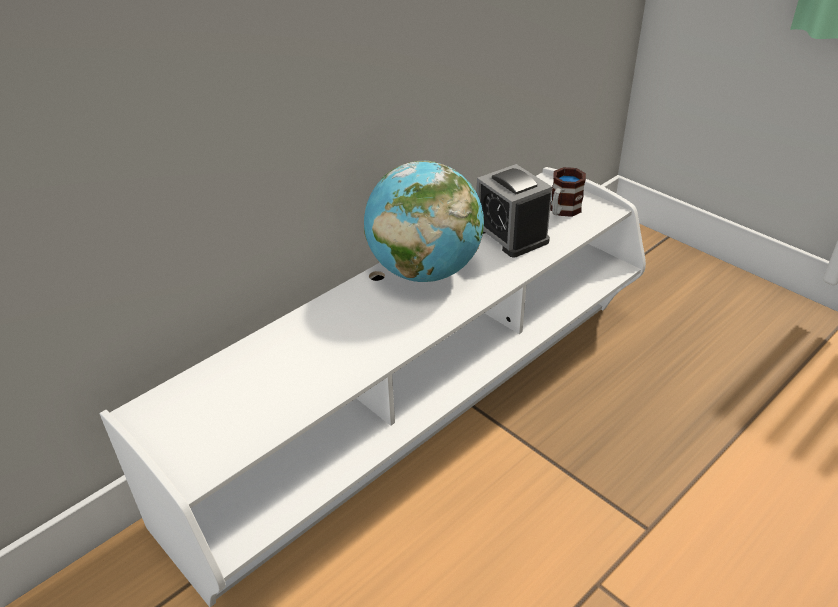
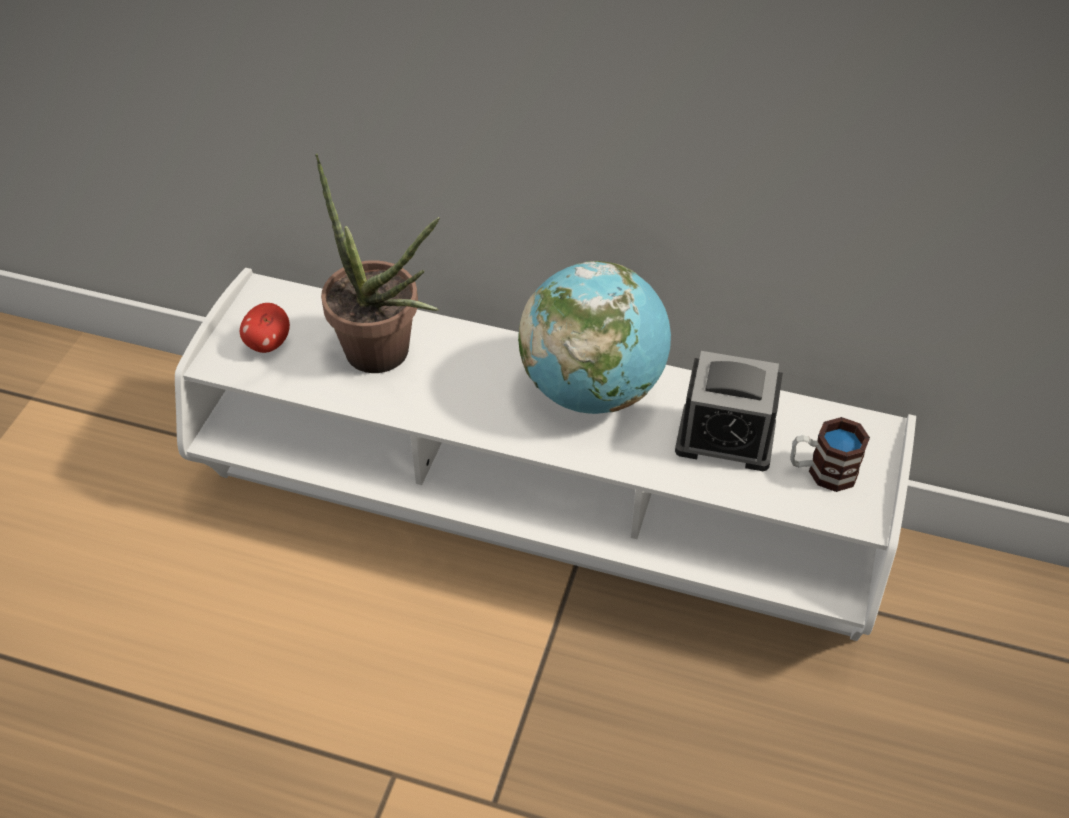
camera: 60 degrees right, 10 degrees up
(210, 428) = (268, 344): none -> apple
(300, 360) = (387, 358): none -> potted plant
(510, 234) = (725, 438): alarm clock -> alarm clock turned 105 degrees counterclockwise

